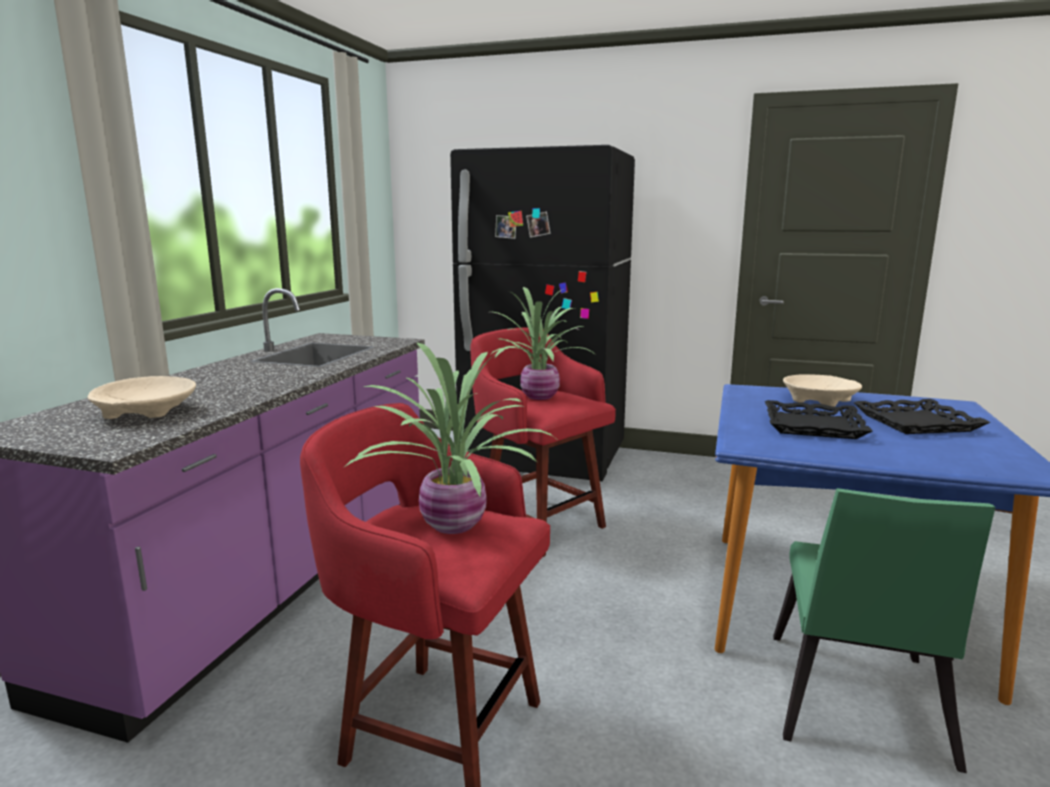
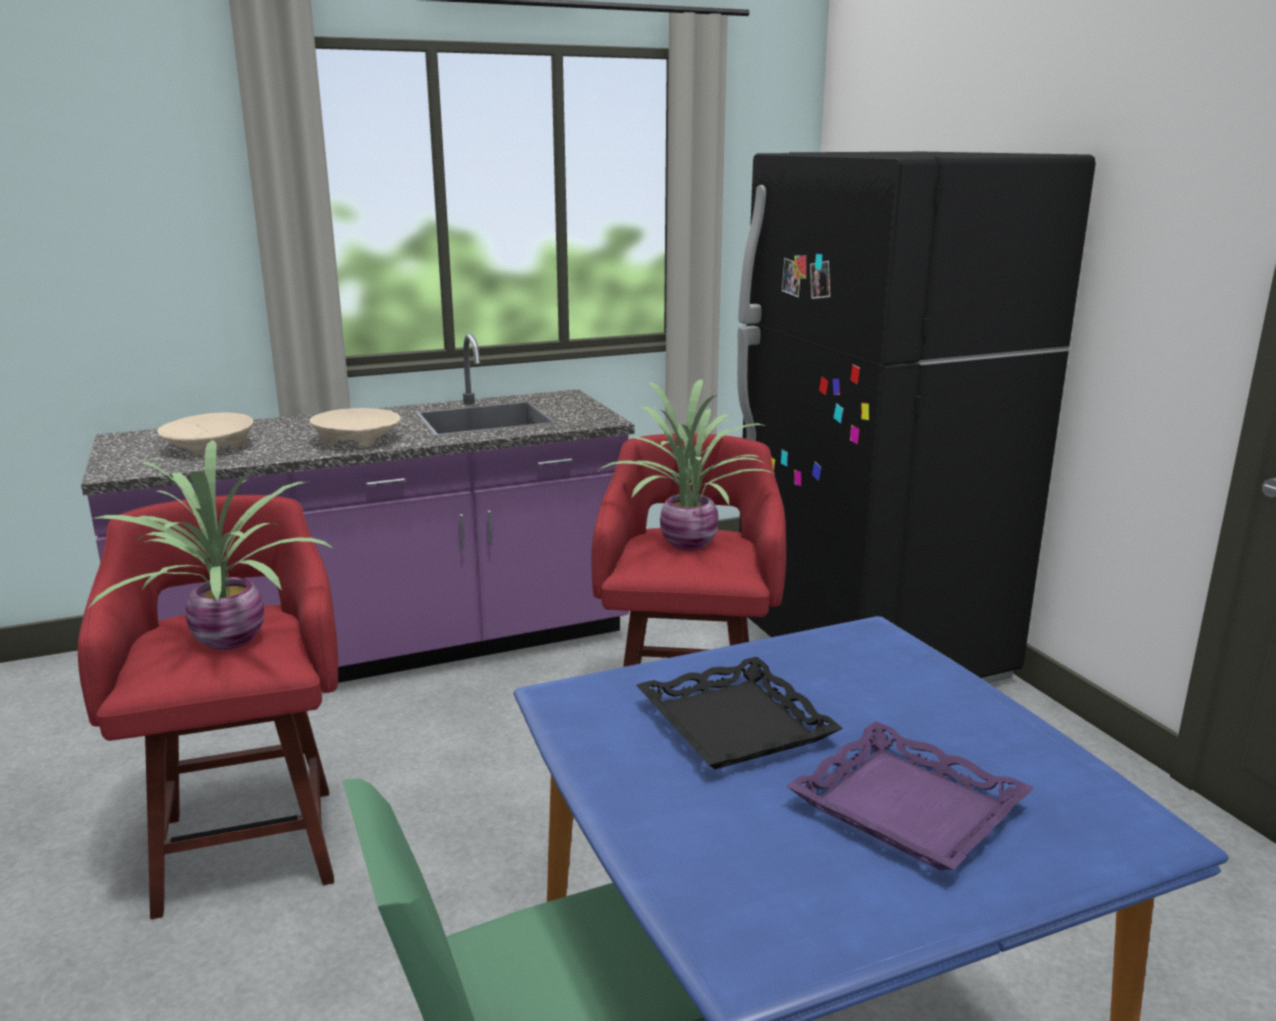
camera: 50 degrees right, 5 degrees up
(818, 400) = (906, 700): beige bowl -> beige bowl (357, 440)
(917, 423) = (906, 808): black tray -> purple tray

